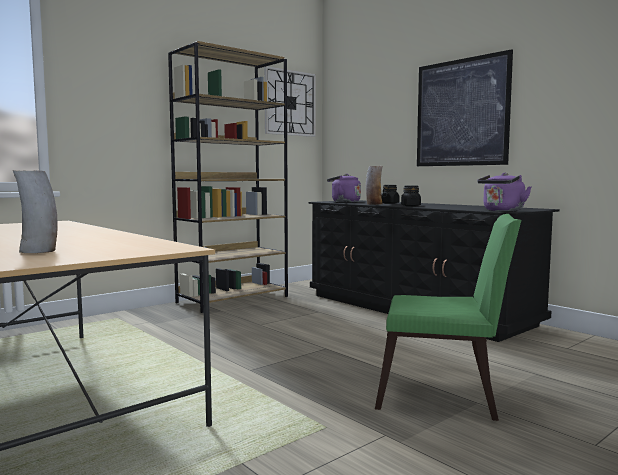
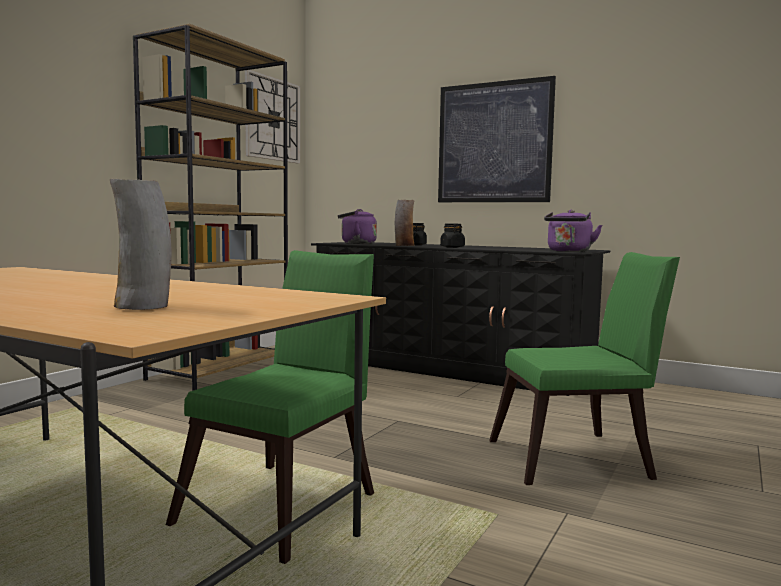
camera: 20 degrees left, 0 degrees up
(185, 398) = (287, 504): none -> green chair

